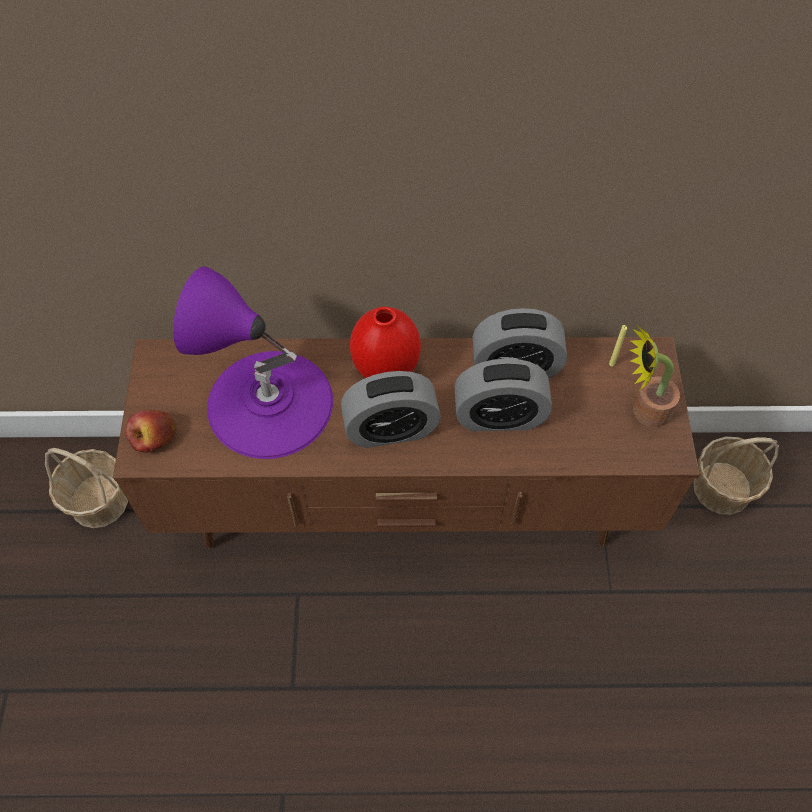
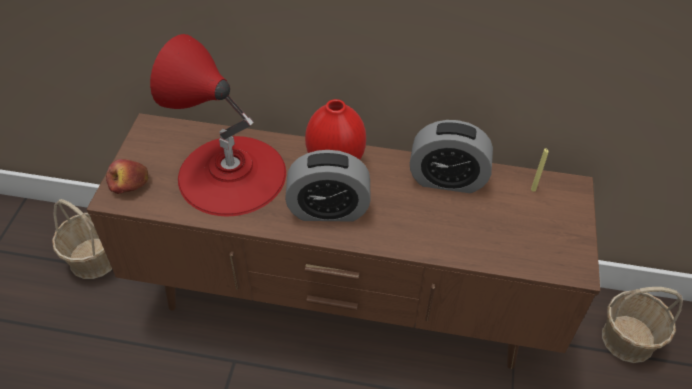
camera: 10 degrees right, 10 degrees down
(269, 403) = (231, 174): purple table lamp -> red table lamp
(499, 416) = (425, 214): alarm clock -> none
(643, 411) = (555, 230): potted plant -> none

